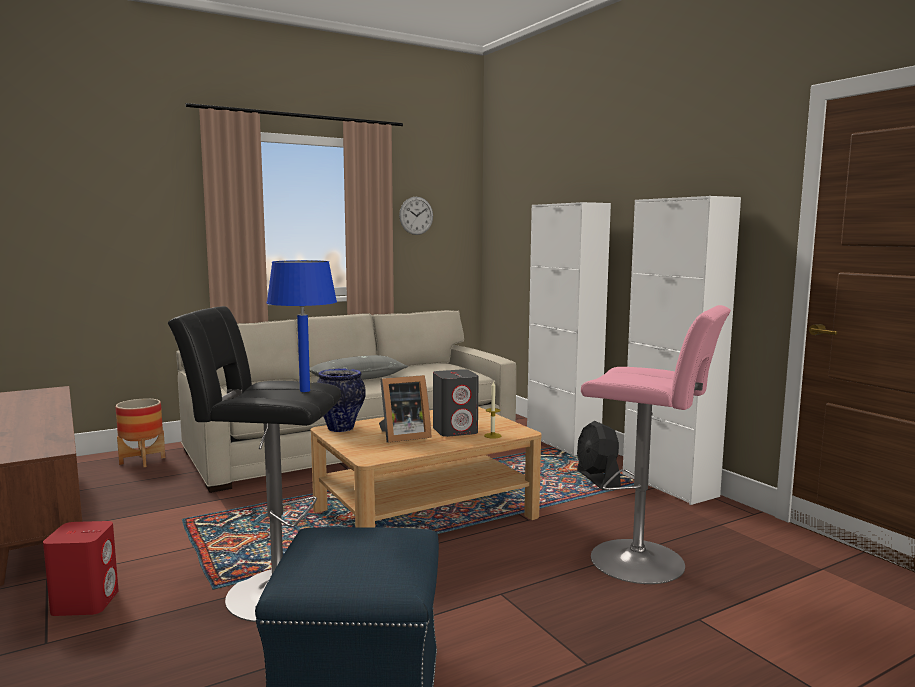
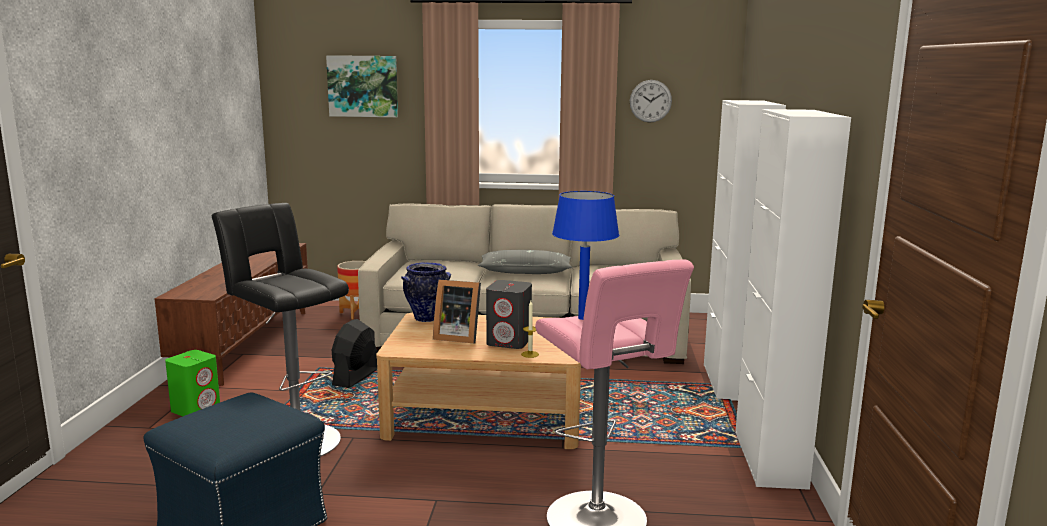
camera: 35 degrees right, 5 degrees up
(85, 602) = (196, 409): red speaker -> green speaker
(123, 198) = (363, 86): none -> picture
(304, 391) = (308, 282): blue table lamp -> blue table lamp (582, 318)
(597, 480) = (699, 430): black fan -> black fan (356, 377)

